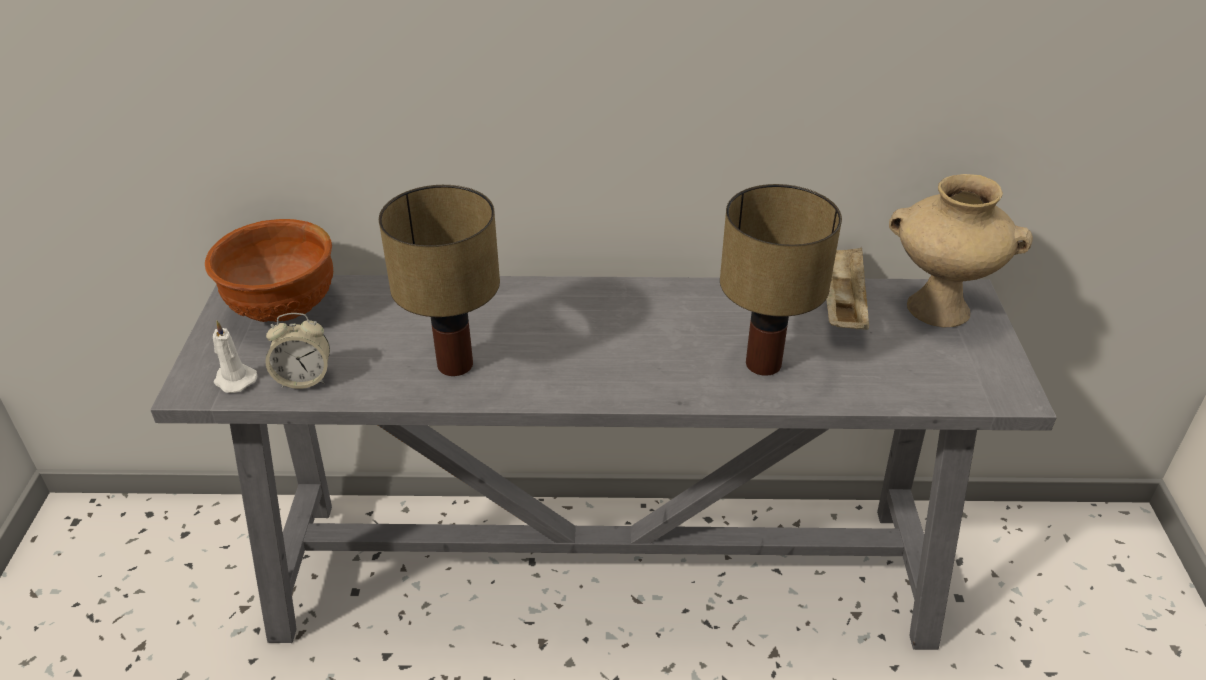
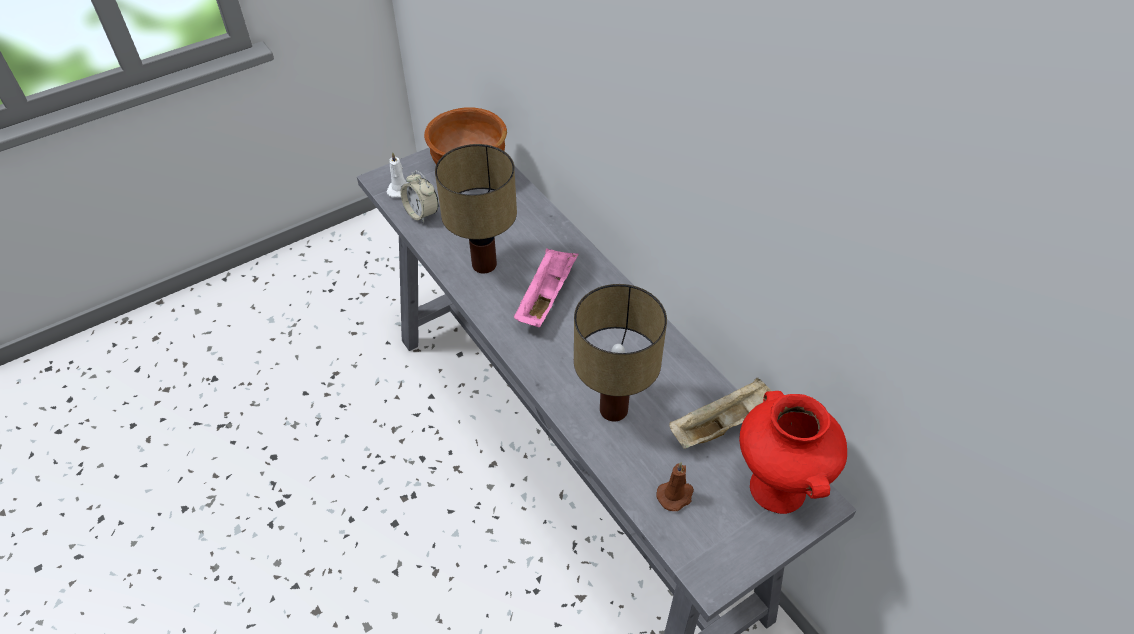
camera: 55 degrees right, 10 degrees up
(560, 341) = (546, 297): none -> pink tray
(903, 372) = (676, 495): none -> brown candle
(936, 310) = (775, 487): beige vase -> red vase

